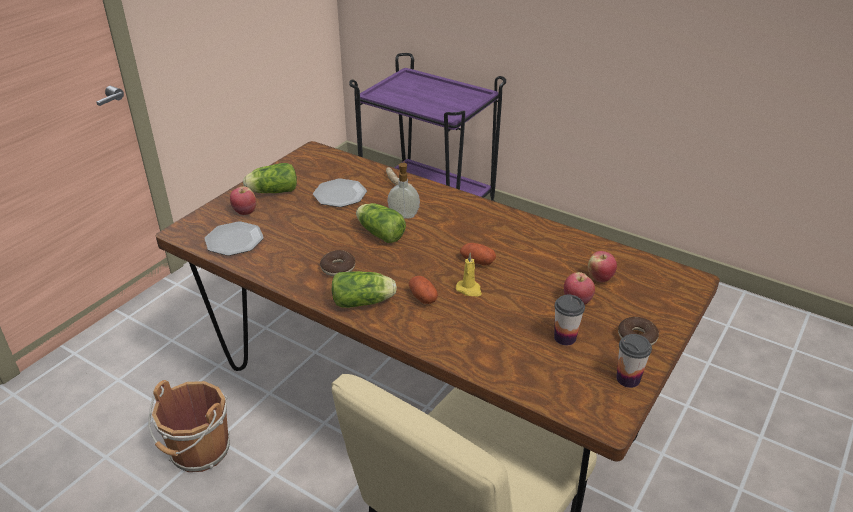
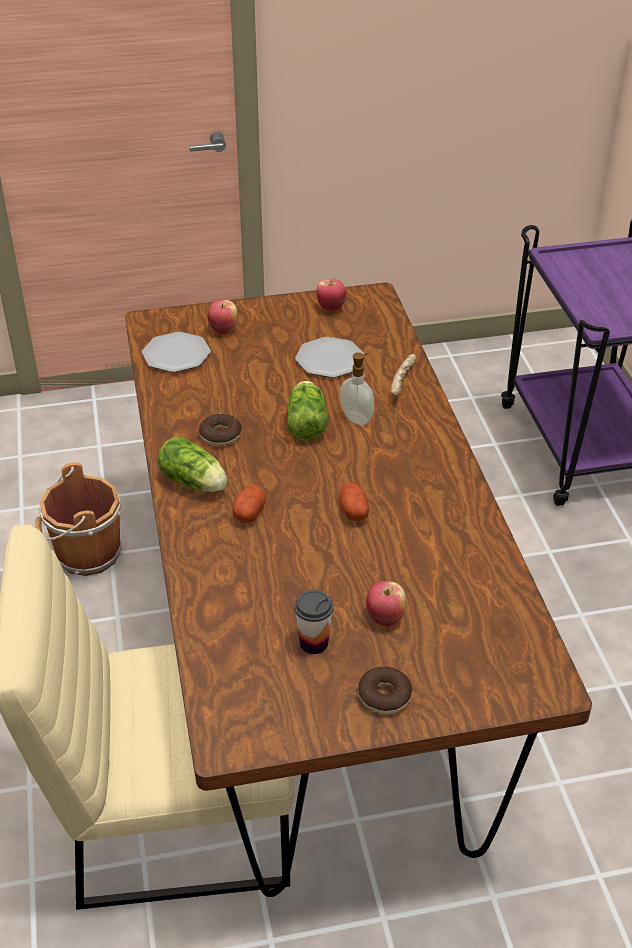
camera: 45 degrees right, 5 degrees up
(271, 191) = (273, 321): lettuce -> none
(469, 289) = (301, 534): yellow candle -> none
(599, 278) = (449, 612): apple -> apple (331, 307)
(628, 379) = (307, 725): cup -> none

